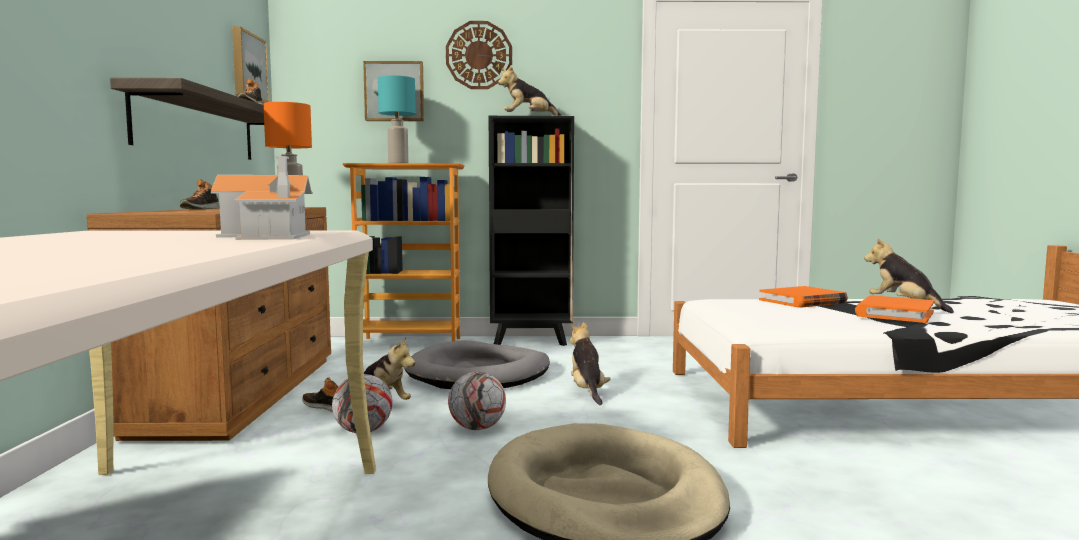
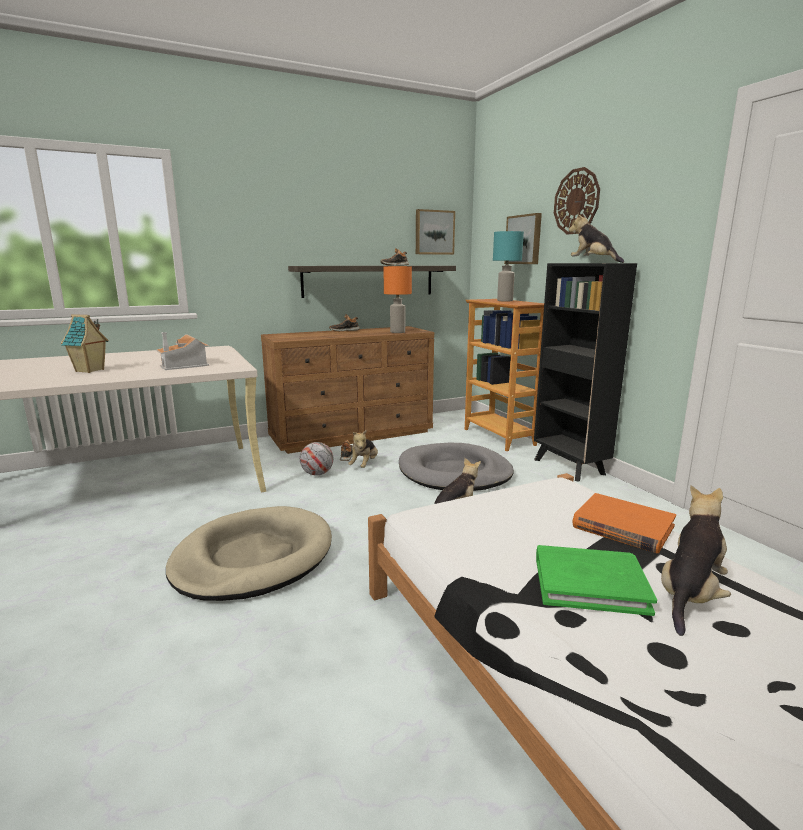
camera: 65 degrees right, 10 degrees up
(144, 252) = (90, 370): none -> toy house
(477, 428) = (343, 498): football -> none
(894, 314) = (589, 583): orange book -> green book

